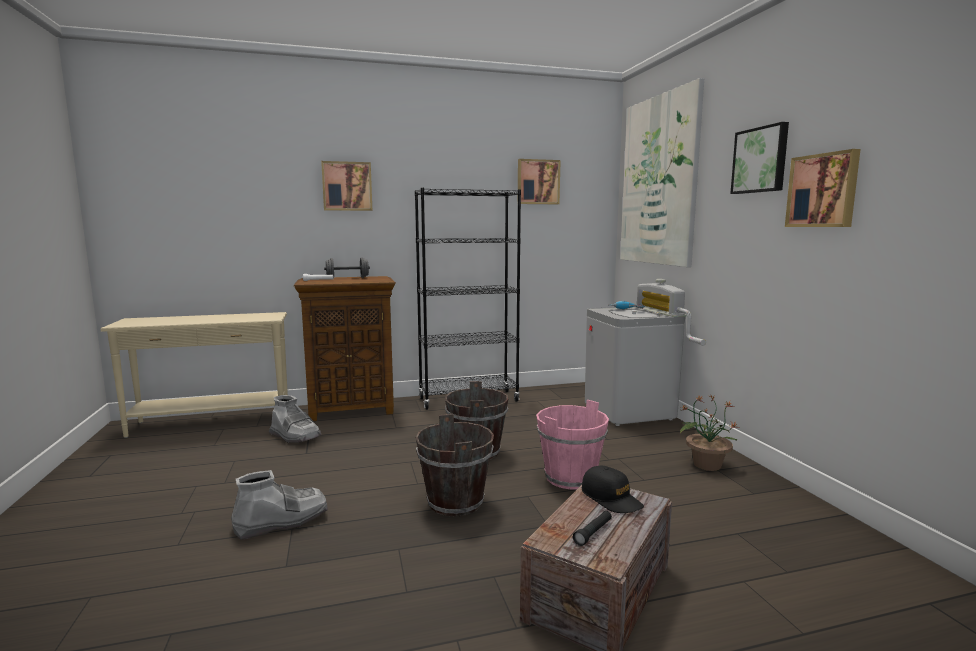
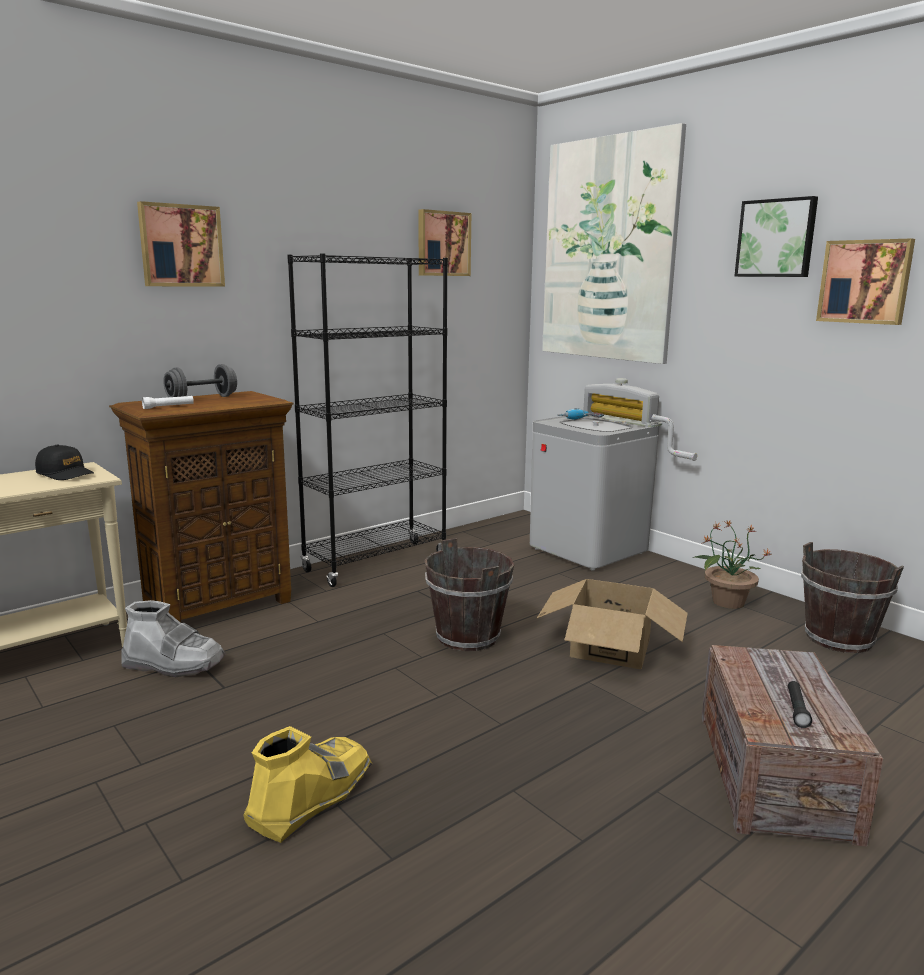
camera: 25 degrees left, 5 degrees up
(282, 521) = (310, 798): grey boot -> yellow boot
(456, 502) = (515, 710): brown bucket -> brown bucket (839, 638)
(570, 477) = (610, 647): pink bucket -> cardboard box
(611, 498) = (764, 665): black cap -> black cap (65, 474)

